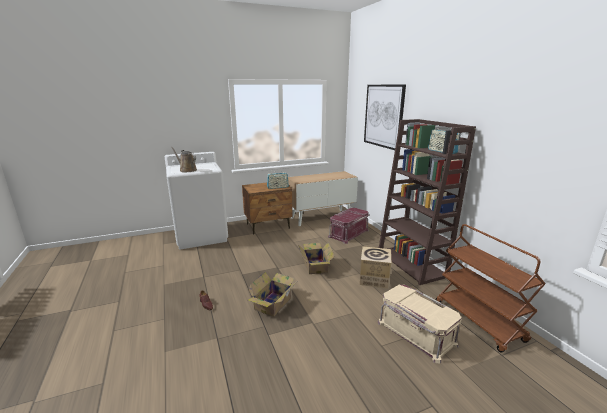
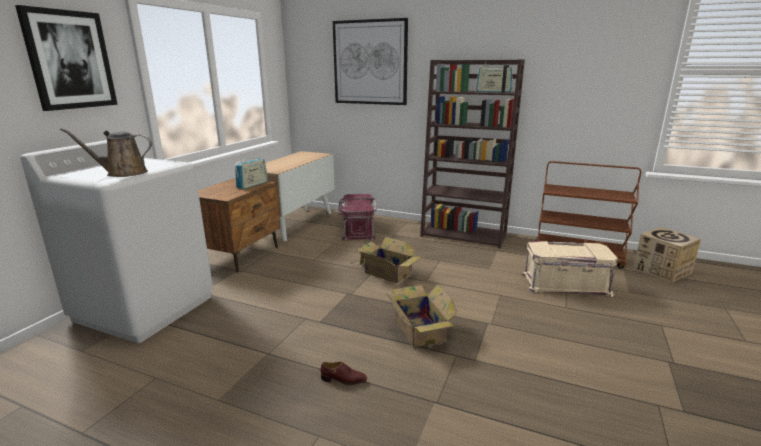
camera: 45 degrees left, 0 degrees up
(194, 114) = (70, 60): none -> picture
(374, 279) = (460, 259): cardboard box -> cardboard box (662, 270)

